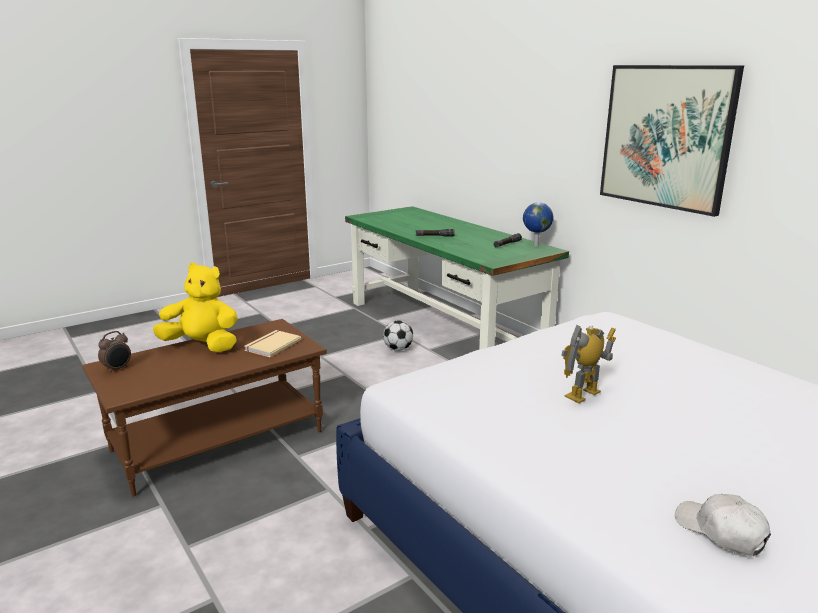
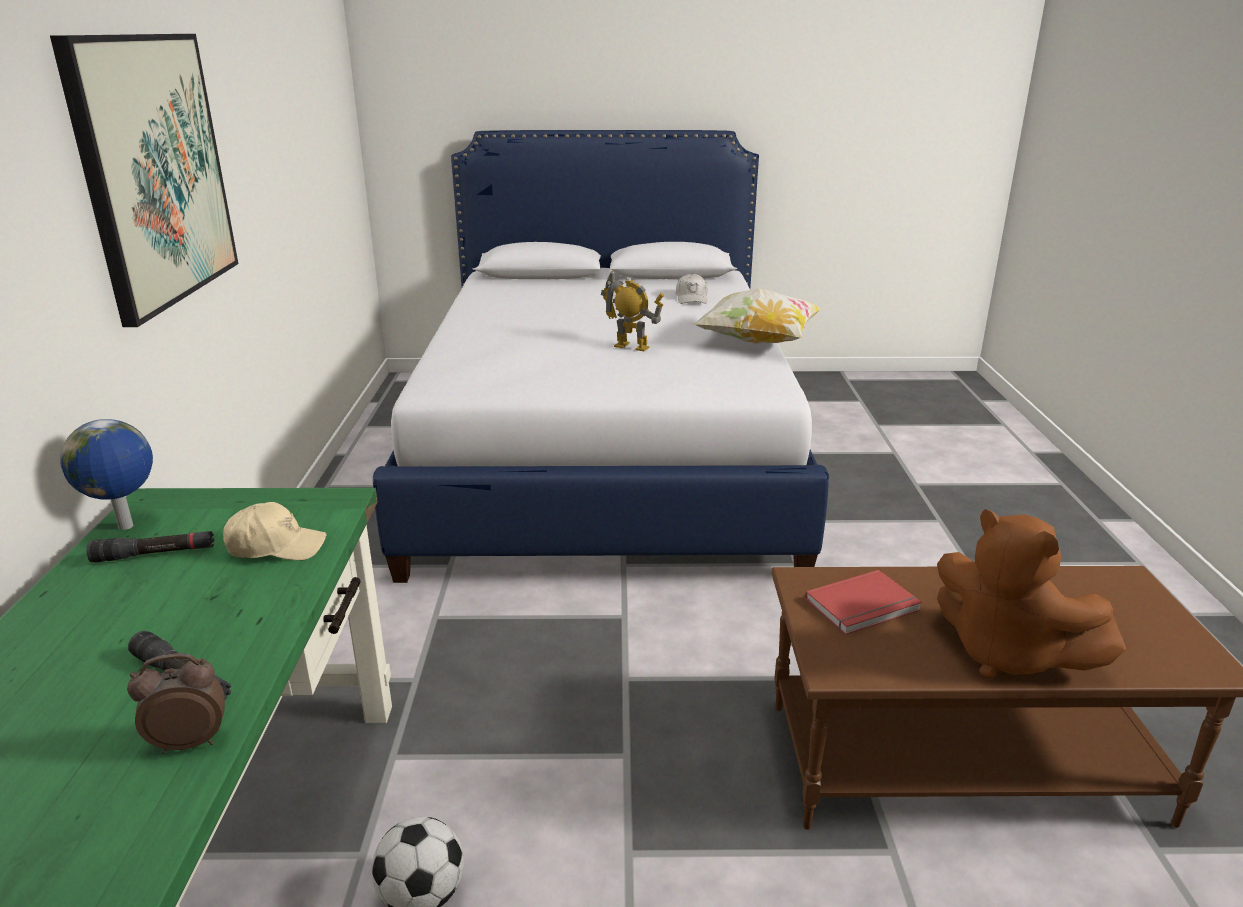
camera: 145 degrees left, 5 degrees up
(117, 369) = (1171, 645): alarm clock -> alarm clock (190, 742)
(202, 346) = (1006, 654): yellow plush toy -> brown plush toy
(272, 345) = (864, 606): beige book -> red book
(478, 252) = (276, 547): none -> beige cap
(491, 447) = (757, 342): none -> pillow
(583, 395) = (631, 347): toy robot -> toy robot turned 150 degrees counterclockwise

